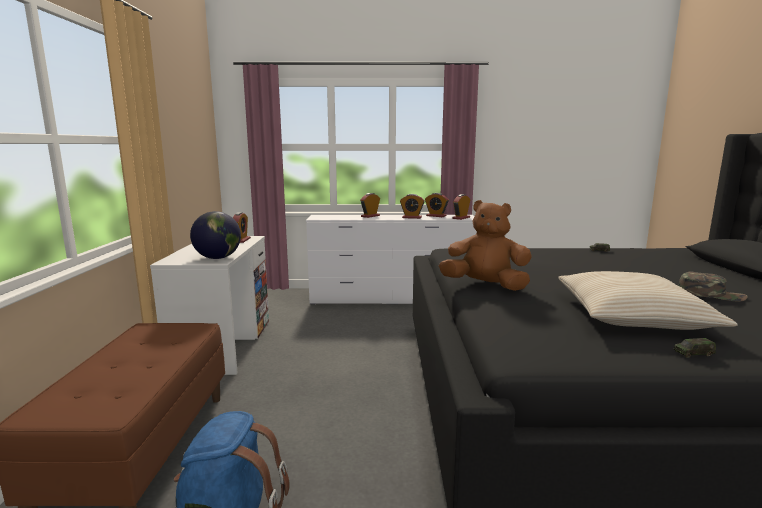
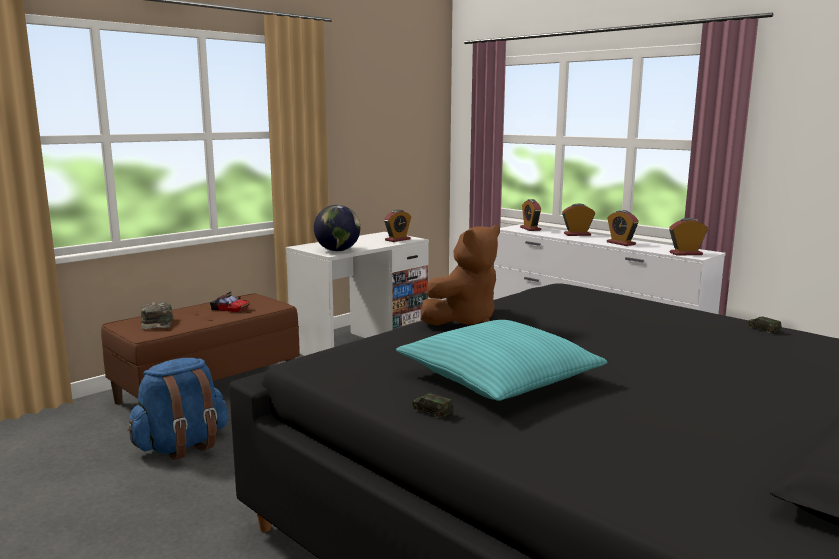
camera: 45 degrees right, 0 degrees up
(149, 346) = (230, 308): none -> toy car
(436, 216) = (661, 246): alarm clock -> alarm clock (530, 229)
(485, 286) = (464, 320): brown plush toy -> brown plush toy turned 75 degrees clockwise
(631, 316) = (499, 378): beige pillow -> turquoise pillow
(710, 294) = (692, 400): green cap -> green cap (157, 323)

